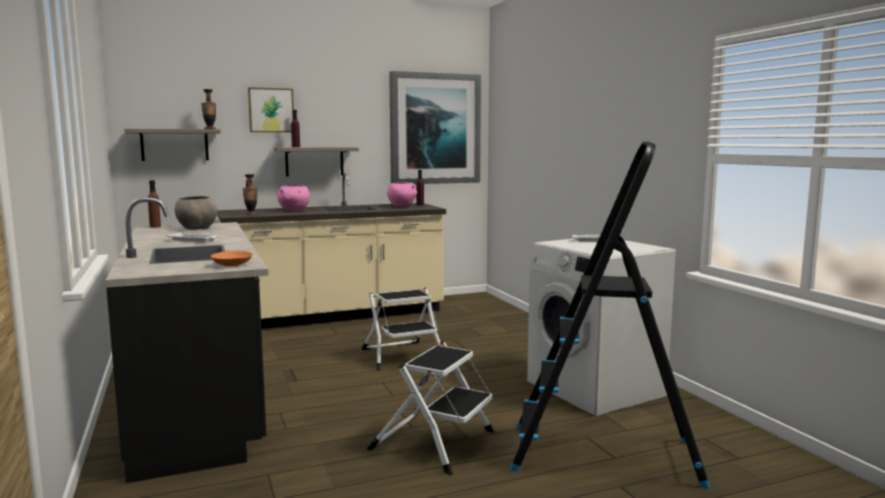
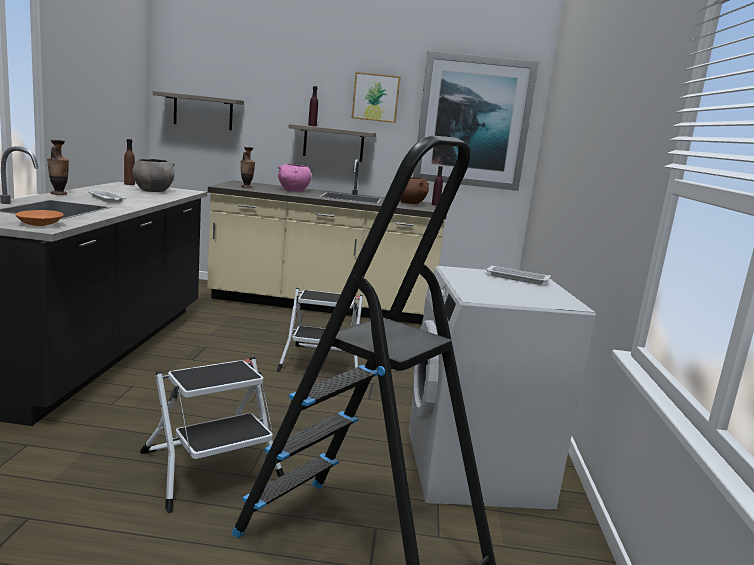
camera: 25 degrees right, 5 degrees up
(210, 129) = (230, 98): vase -> vase (59, 194)
(271, 110) = (295, 85): picture -> picture (376, 97)
(402, 206) = (410, 203): pink bowl -> brown bowl

